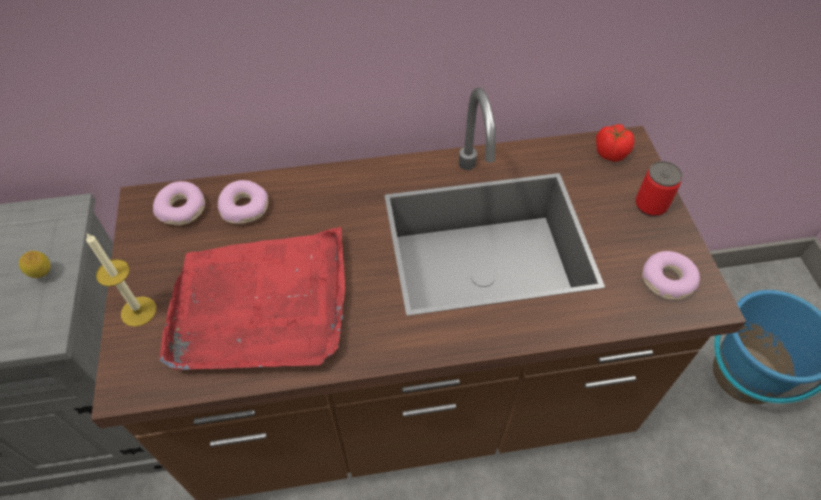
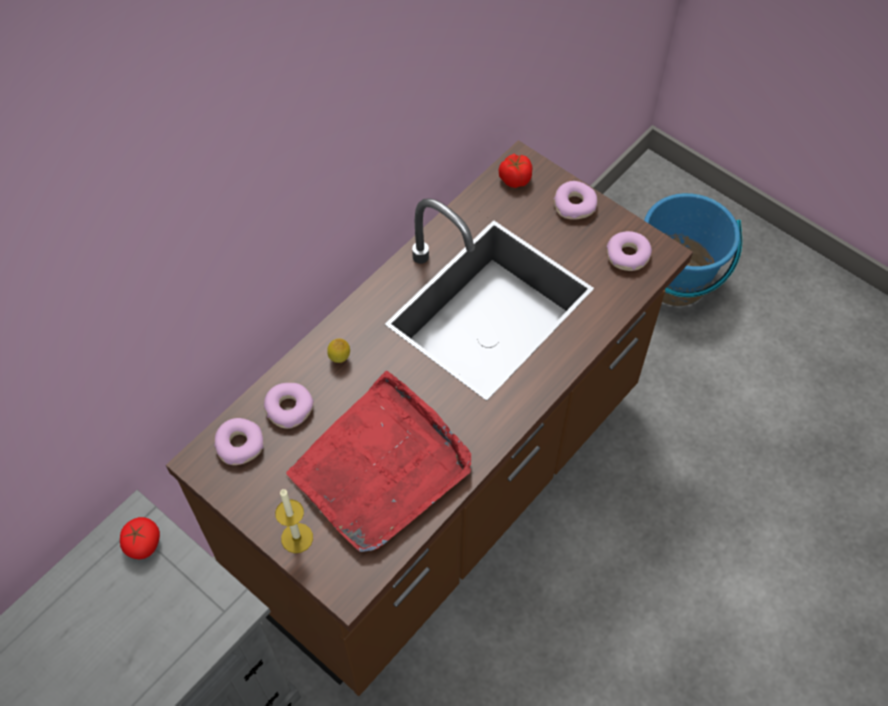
camera: 40 degrees left, 5 degrees up
(43, 274) = (180, 574): lemon -> lemon (340, 359)
(48, 233) = (142, 543): none -> tomato
(650, 205) = (574, 205): can -> donut

